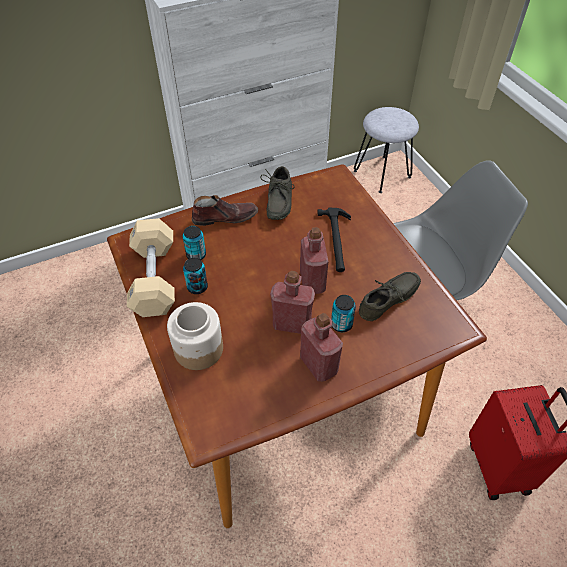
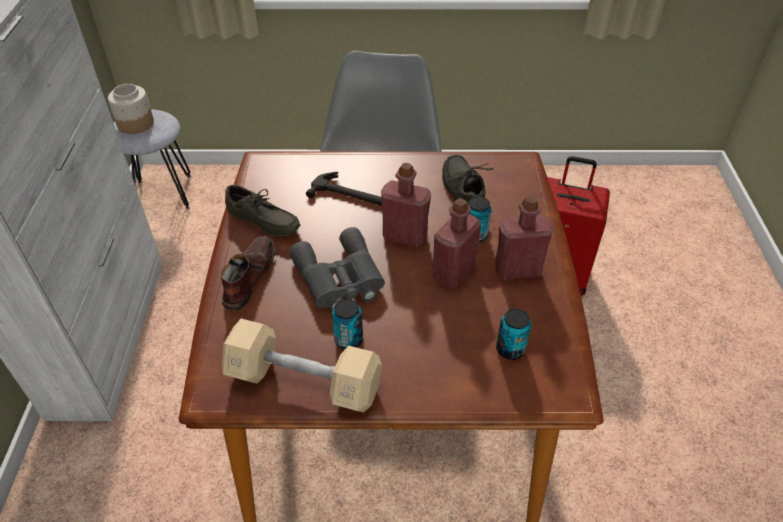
camera: 65 degrees left, 5 degrees down
(196, 255) = (293, 325): can -> can (510, 349)
(198, 349) = (446, 367): jar -> jar (135, 124)
(248, 262) = (339, 279): none -> grey binoculars

